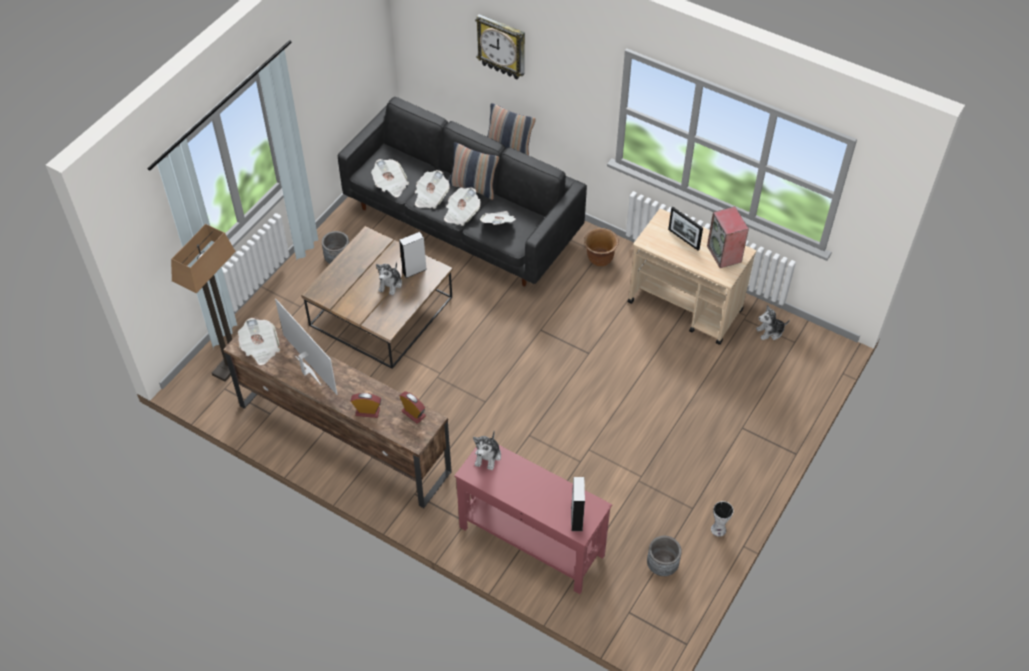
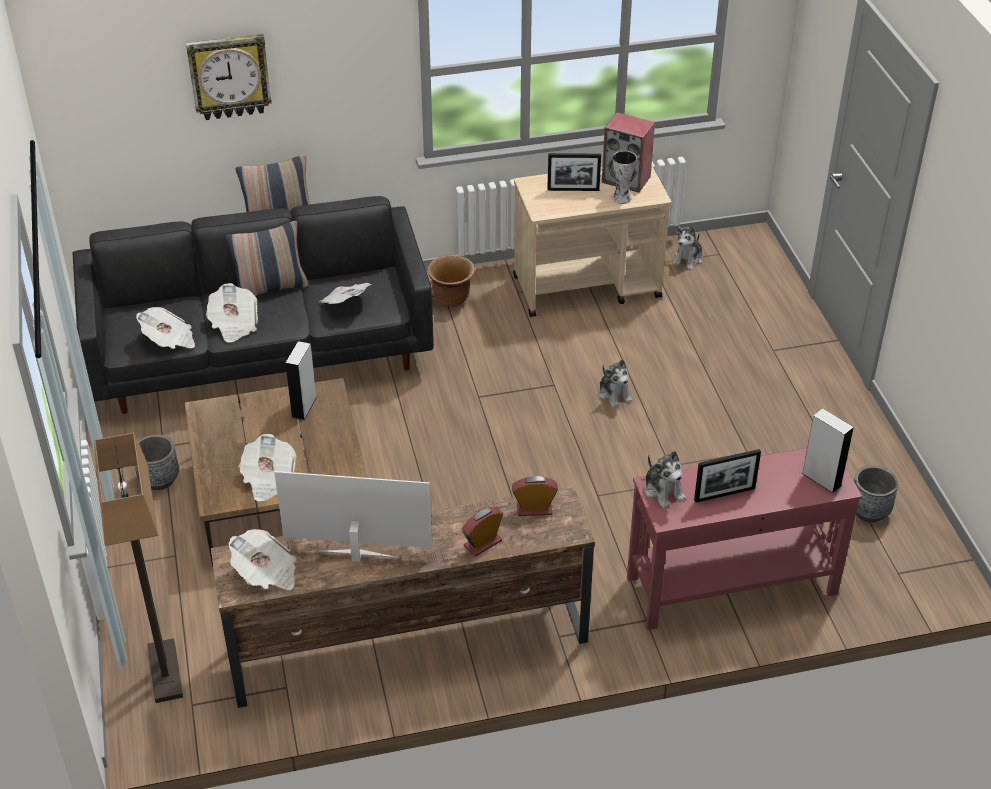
camera: 45 degrees left, 10 degrees down
(390, 284) = (295, 437): plush toy -> plush toy (614, 394)
(461, 213) = (290, 319): newspaper -> newspaper (268, 480)
(515, 484) = (724, 494): none -> picture frame
(718, 530) = (870, 446): vase -> vase (622, 199)

